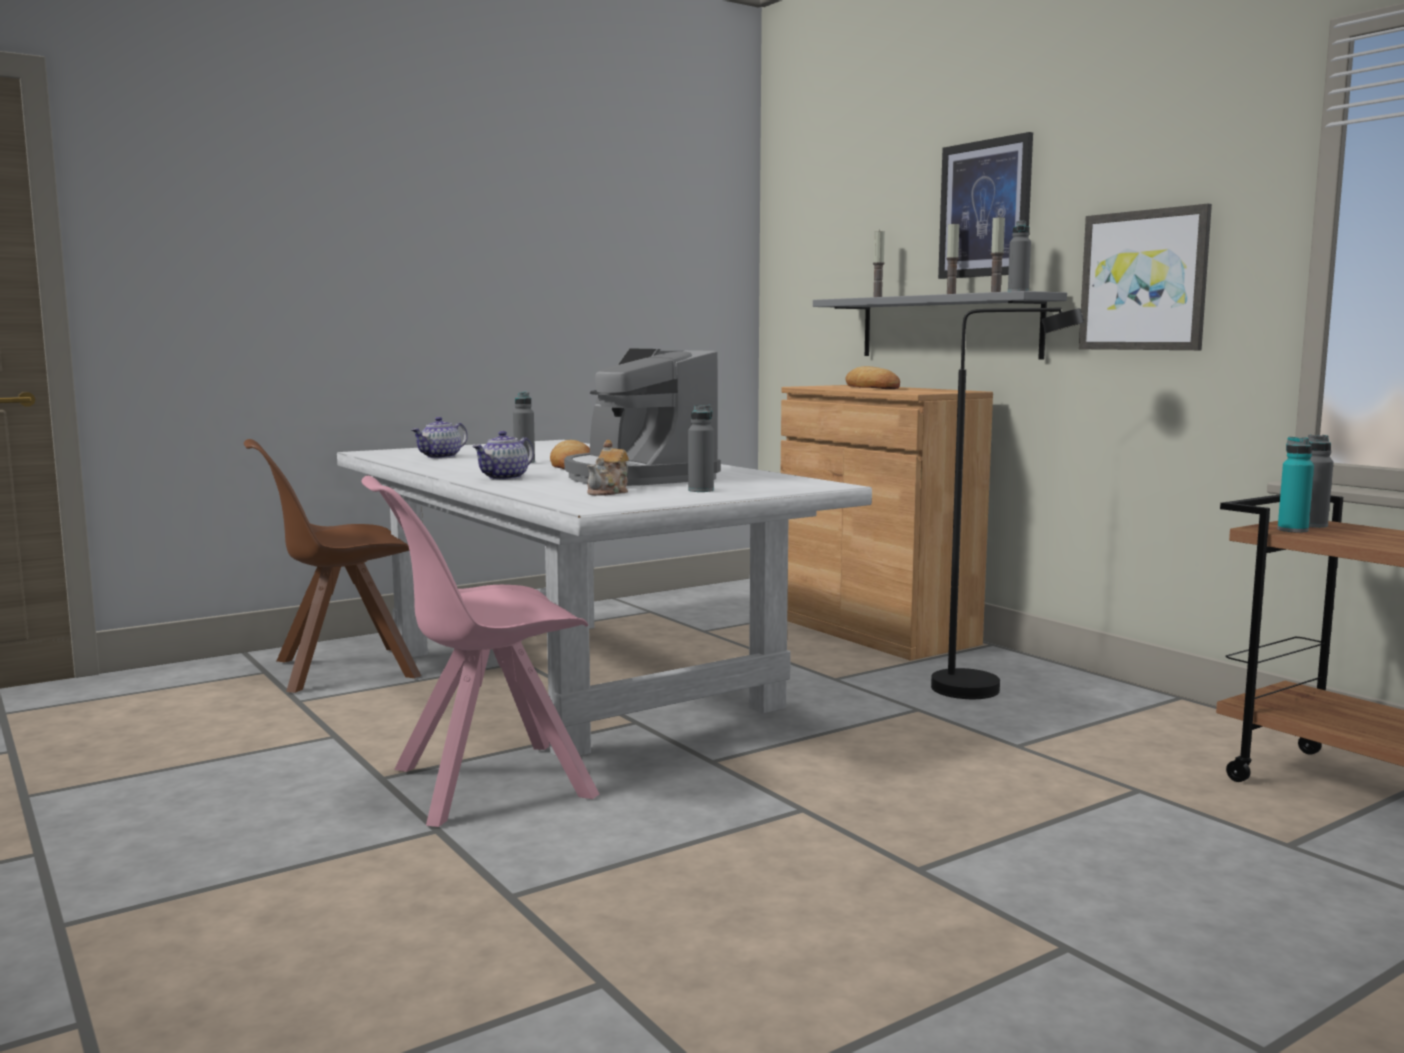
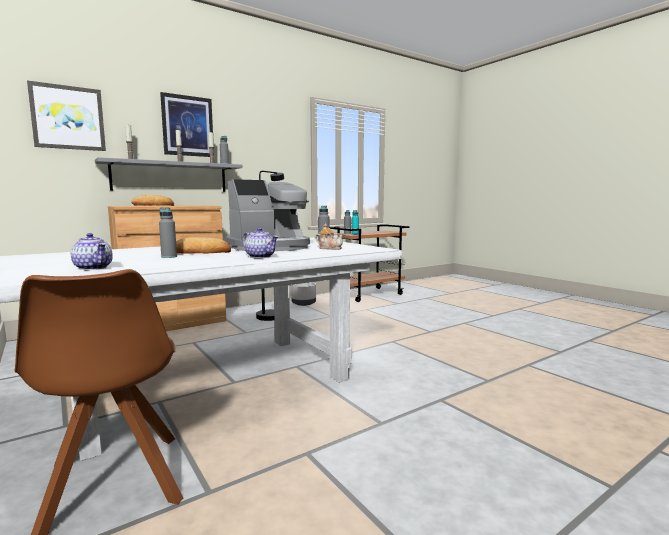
camera: 90 degrees left, 0 degrees up
(486, 784) = (383, 394): pink chair -> none
(1136, 715) = (303, 303): none -> grey planter
(1144, 280) = (263, 164): picture -> picture (68, 118)

